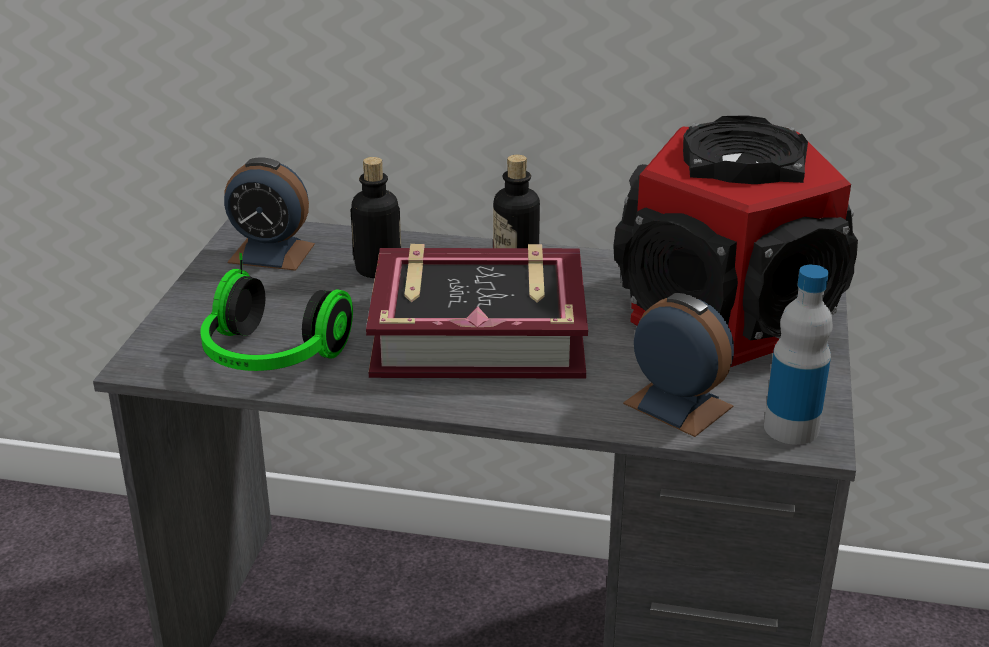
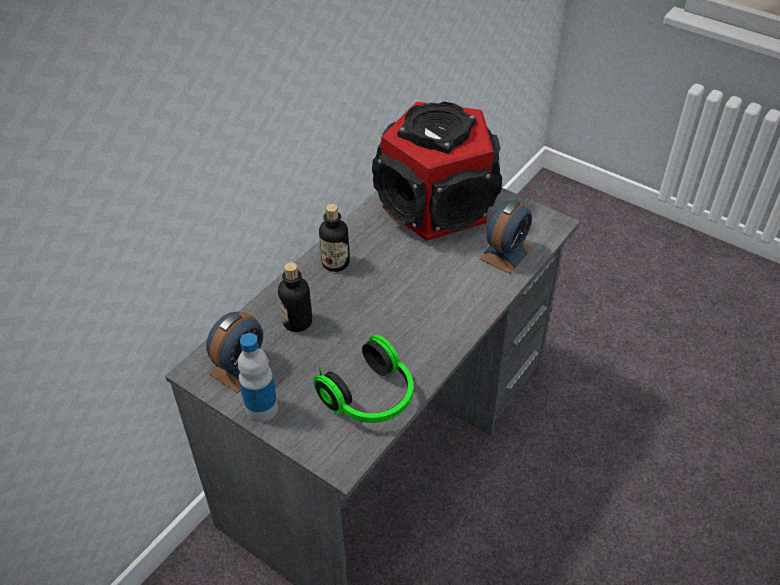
camera: 65 degrees left, 15 degrees up
(478, 333) = (398, 301): book -> none
(678, 405) = (505, 253): alarm clock -> alarm clock turned 150 degrees clockwise
(791, 428) = (542, 226): bottle -> bottle (261, 409)

